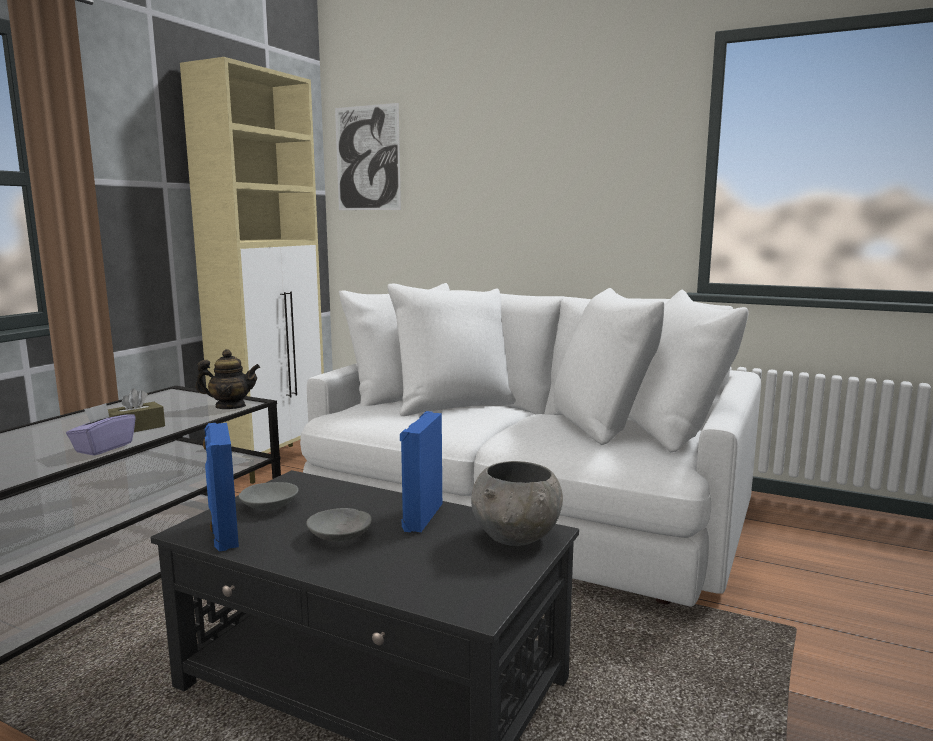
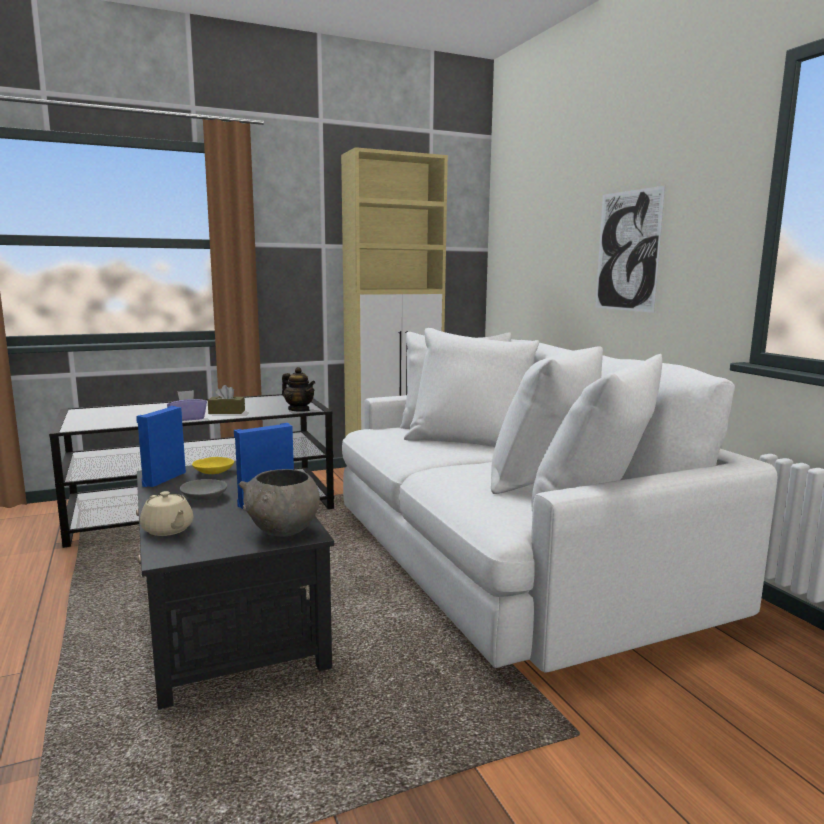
camera: 40 degrees right, 0 degrees up
(269, 505) = (213, 472): grey bowl -> yellow bowl
(367, 158) = (511, 218): picture -> picture (627, 251)
(399, 584) = (168, 530): none -> beige teapot

